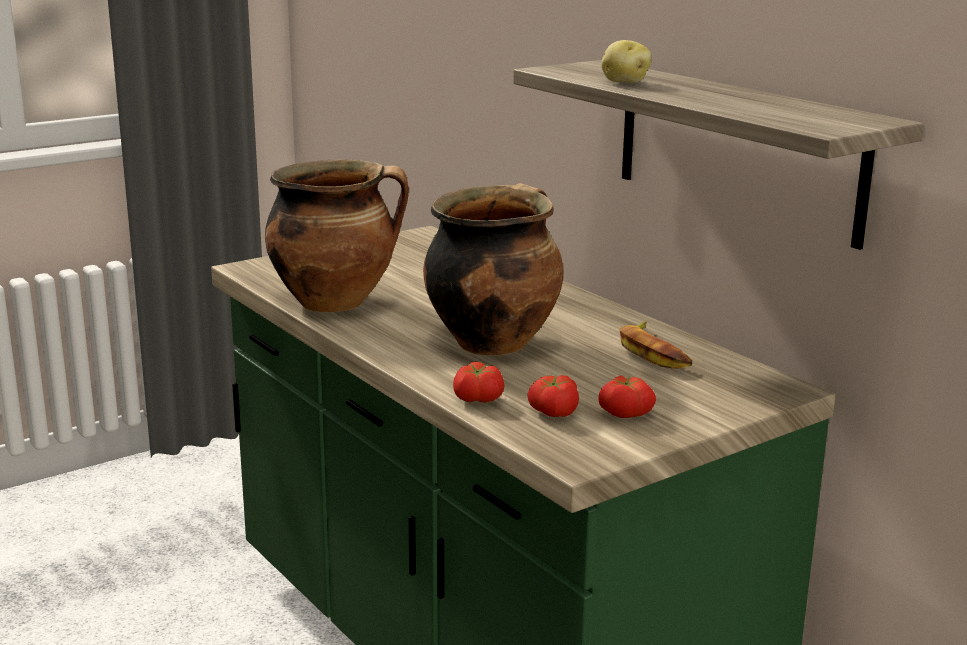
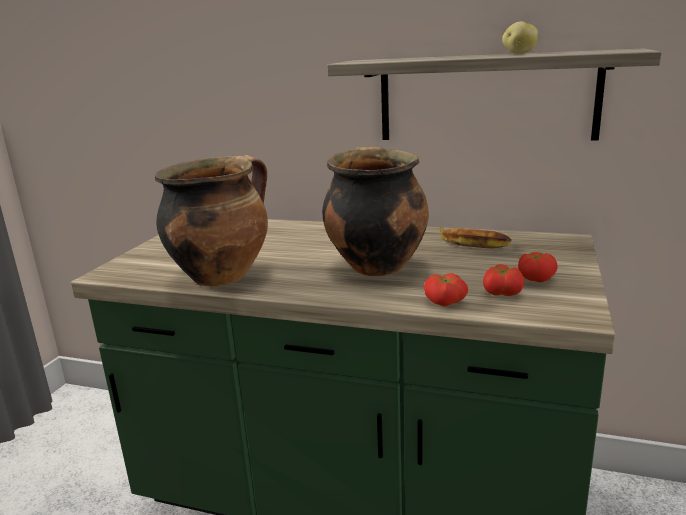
camera: 35 degrees left, 0 degrees up
(623, 82) = (426, 58): potato -> potato (519, 53)

